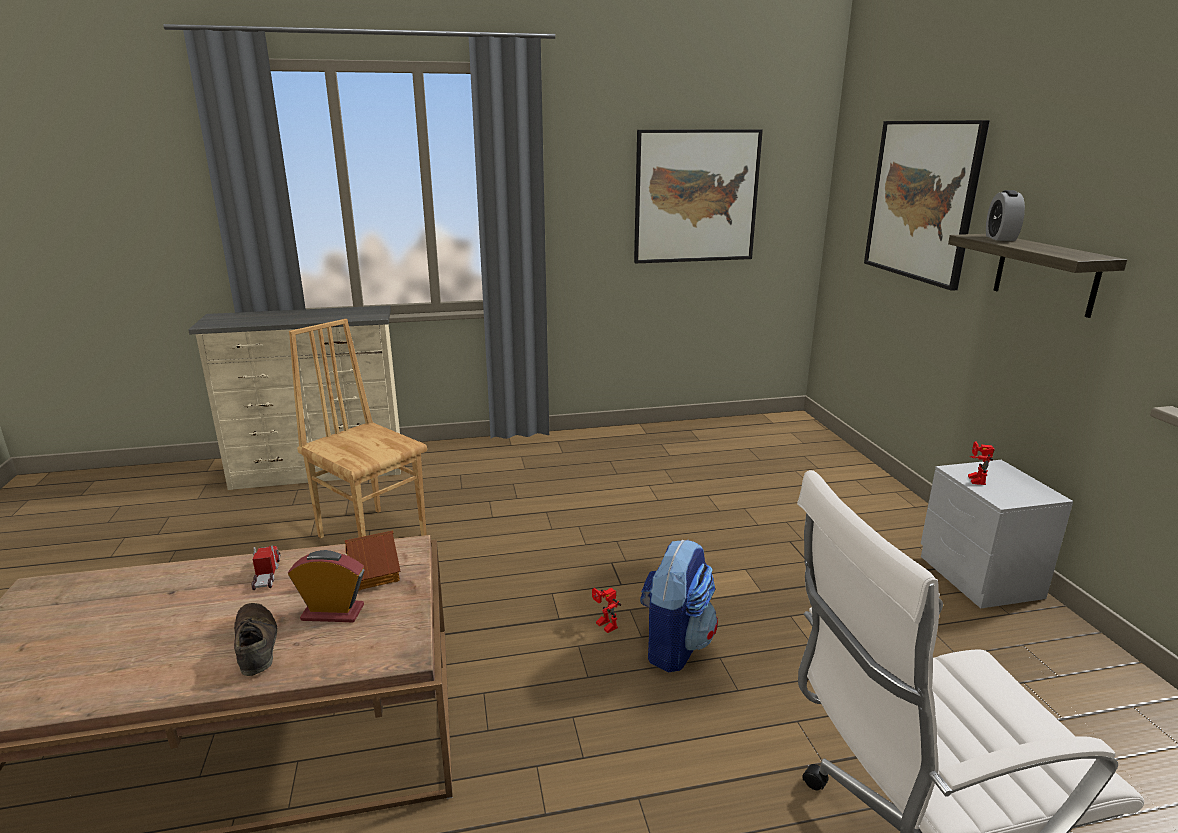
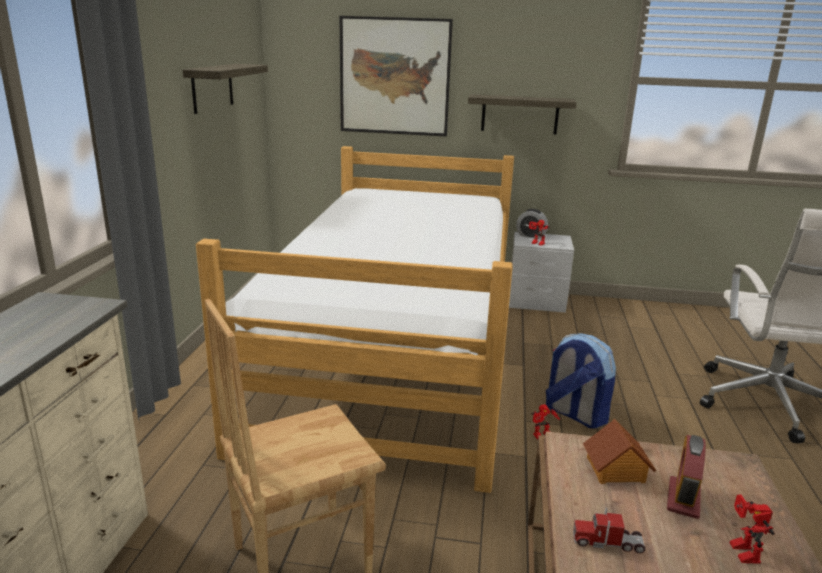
camera: 70 degrees left, 0 degrees up
(255, 644) = (739, 551): brown shoe -> toy robot
(696, 197) = (212, 87): picture -> shelf
(700, 508) = (397, 353): none -> bed
(1000, 238) = (493, 96): alarm clock -> alarm clock (531, 236)

